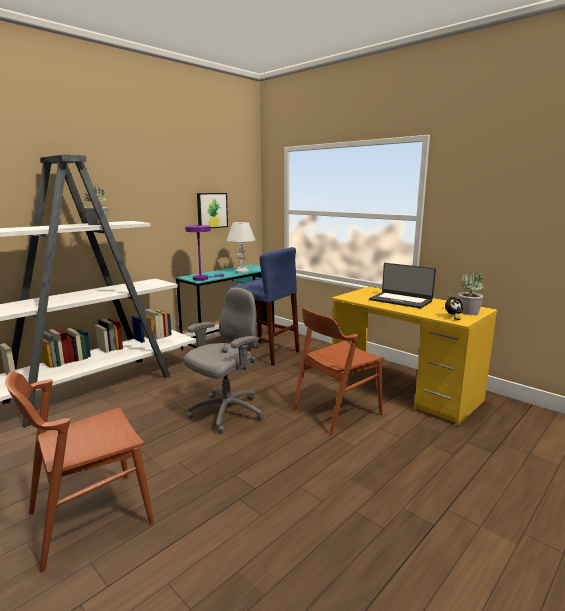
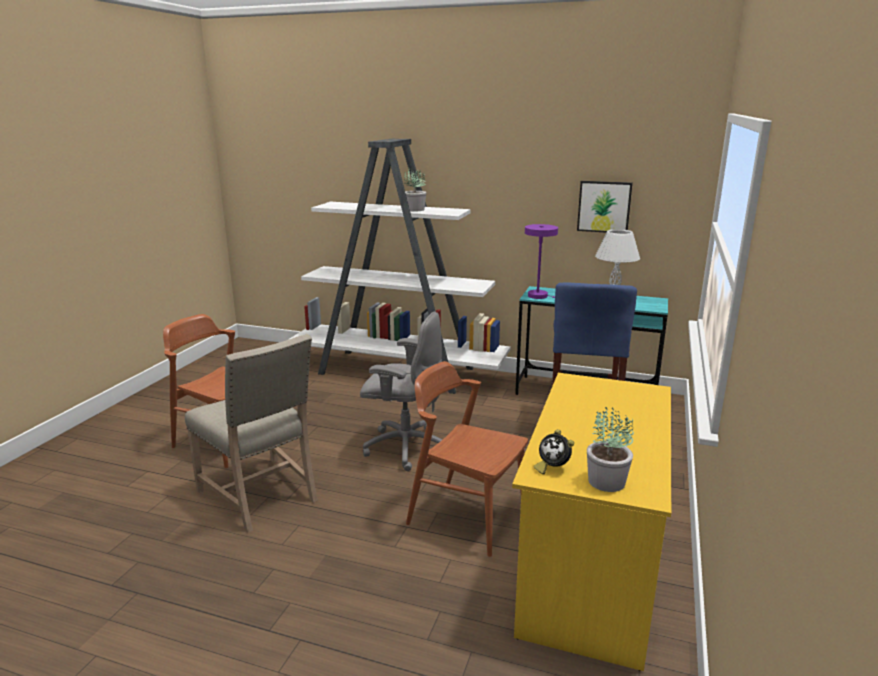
camera: 65 degrees right, 5 degrees up
(234, 503) = (261, 496): none -> beige chair
(401, 300) = (608, 419): laptop -> none

